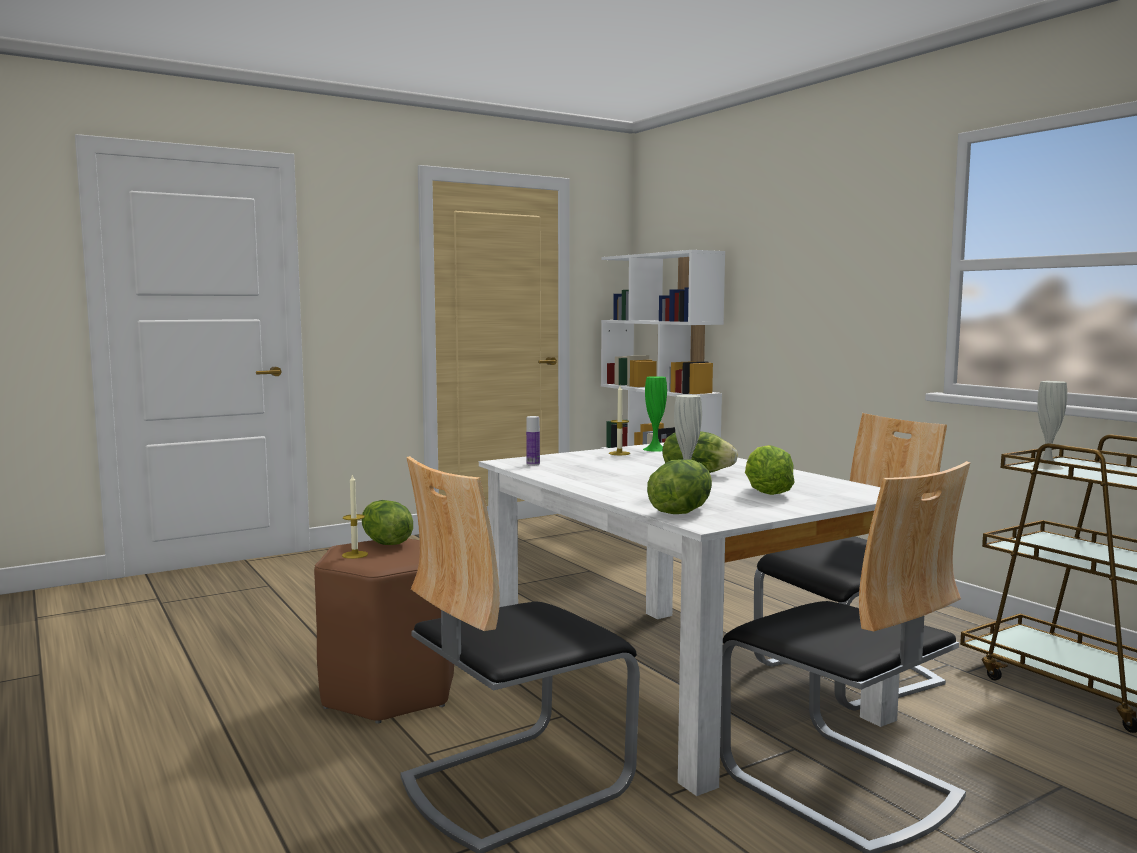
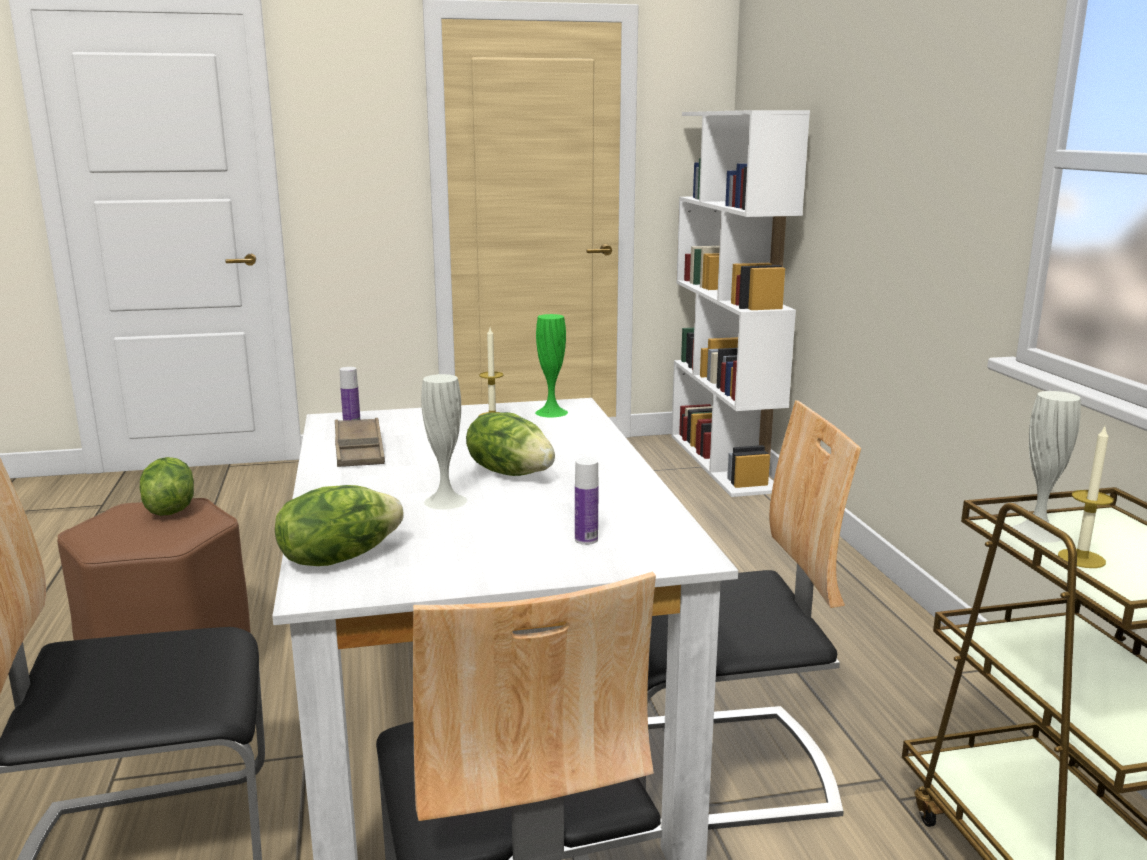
camera: 20 degrees right, 10 degrees up
(355, 555) = (111, 524): candle -> candle (1081, 558)
(567, 472) = (359, 450): none -> brown tray
(766, 493) = (520, 532): lettuce -> none
(812, 493) = (586, 539): none -> bottle

